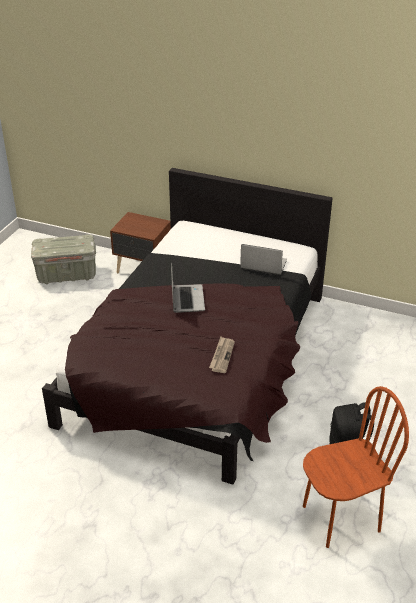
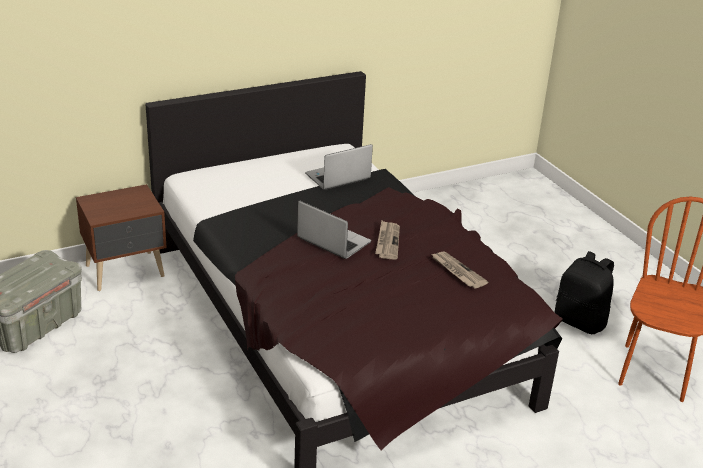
camera: 50 degrees left, 5 degrees down
(215, 316) = (387, 241): none -> newspaper

